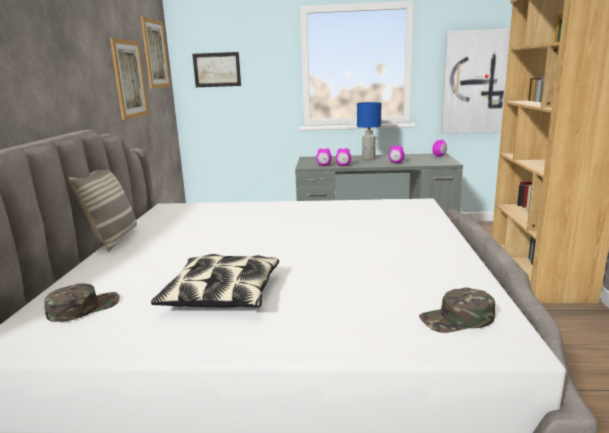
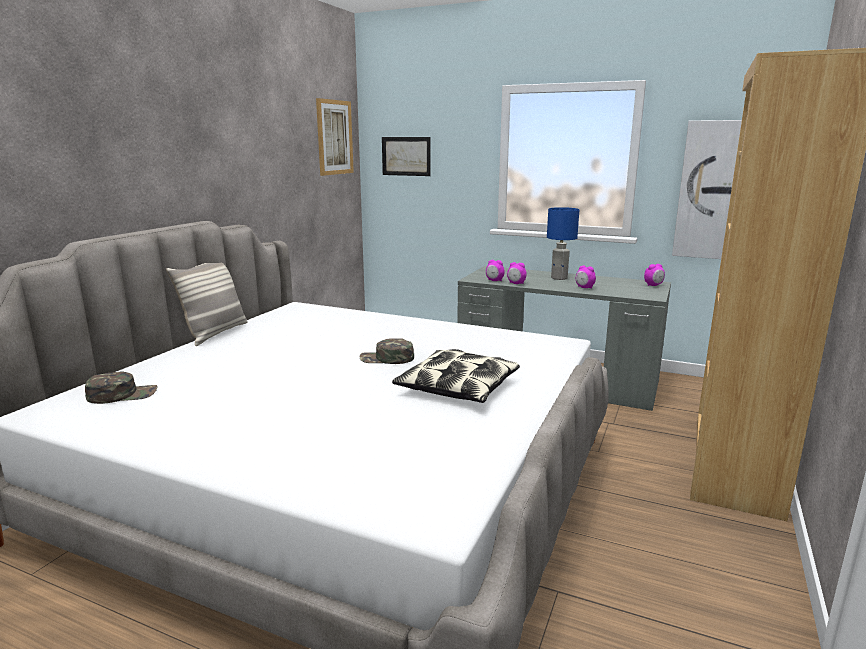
camera: 20 degrees right, 0 degrees up
(129, 79) = (288, 166): picture -> none
(222, 294) = (239, 407): pillow -> pillow (457, 388)
(457, 319) = (419, 482): green cap -> green cap (386, 359)

